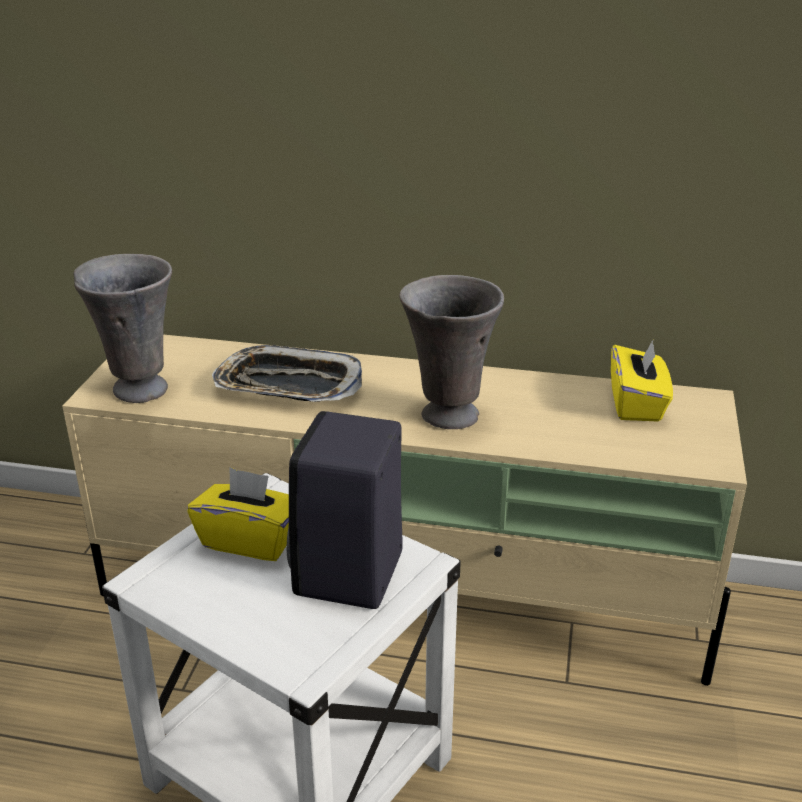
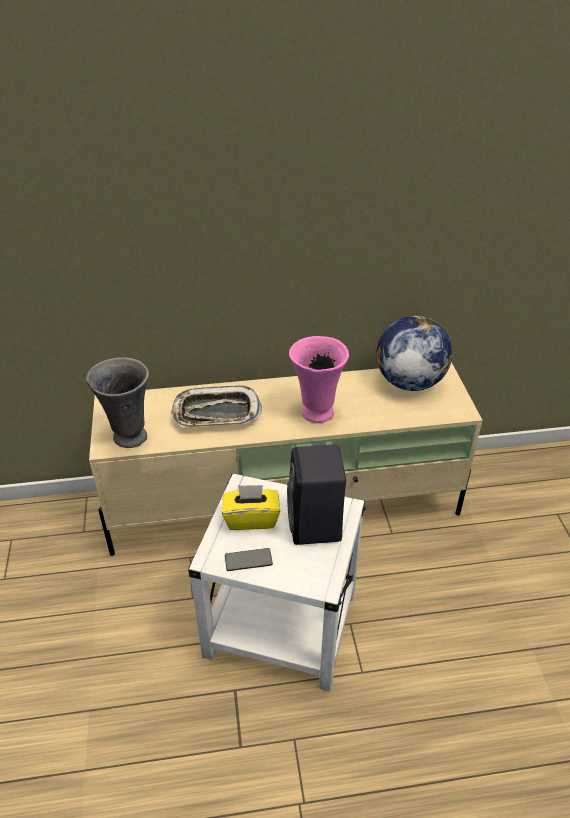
camera: 20 degrees left, 10 degrees up
(203, 598) = (248, 560): none -> phone
(447, 416) = (316, 413): grey vase -> pink vase
(637, 404) = (409, 382): yellow tissue box -> globe

